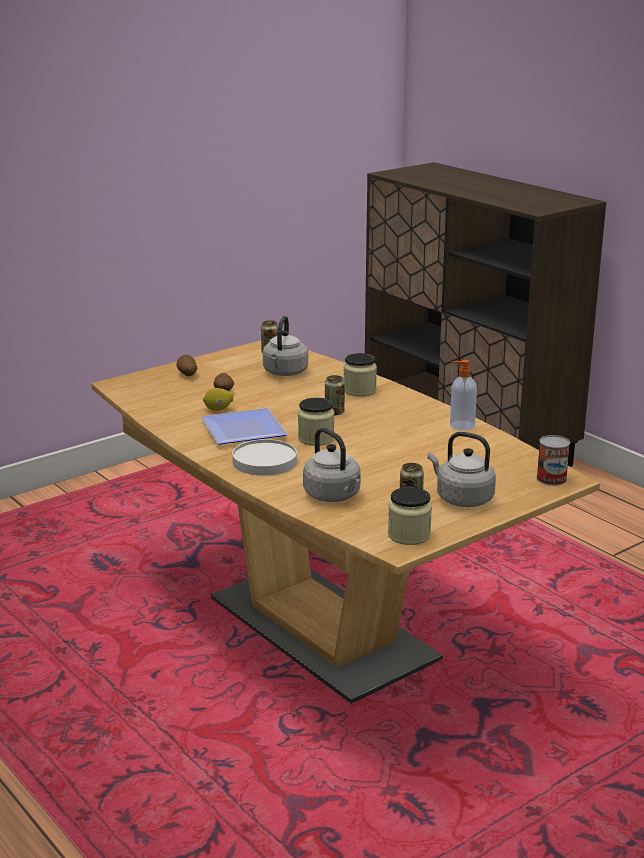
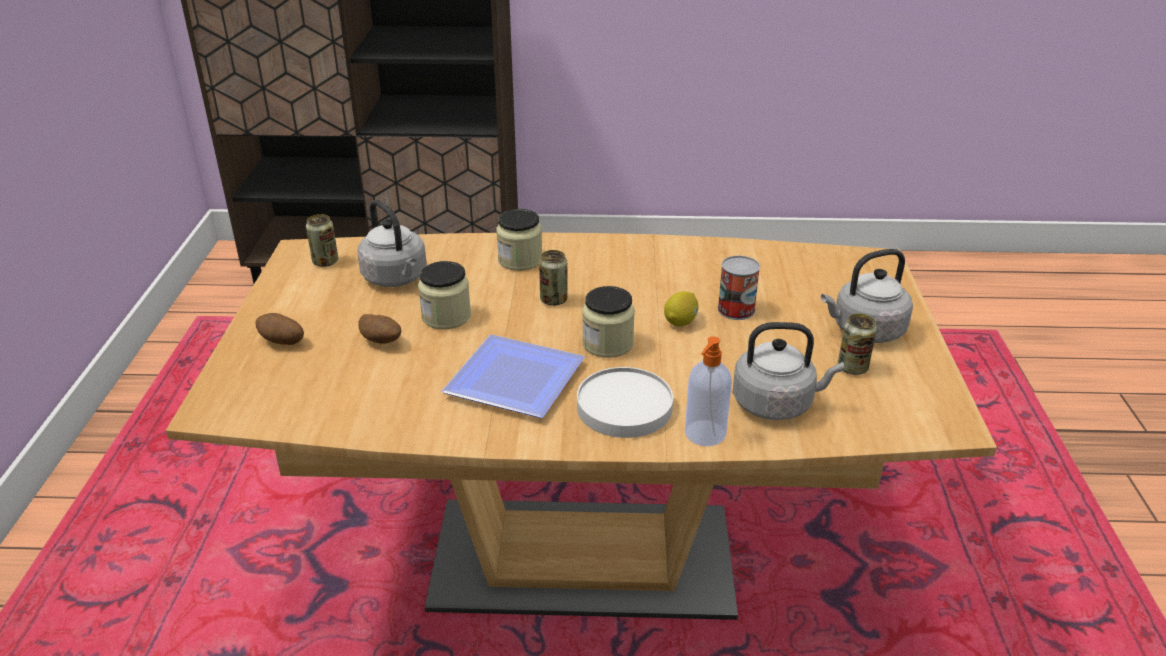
camera: 50 degrees left, 10 degrees up
(218, 409) = (426, 369): lemon -> lemon (681, 322)
(409, 535) = (925, 403): jar -> jar (446, 316)
(461, 425) = (690, 250): soap dispenser -> soap dispenser (704, 434)
(551, 479) = (868, 266): can -> can (736, 310)

